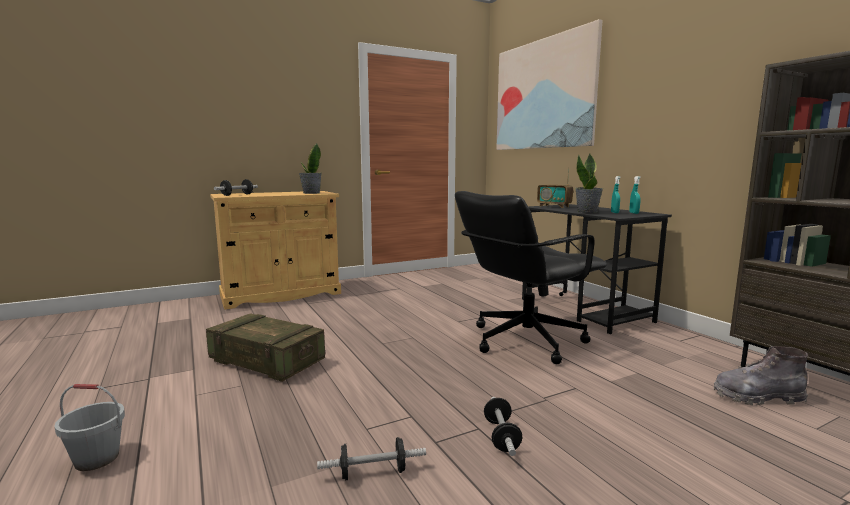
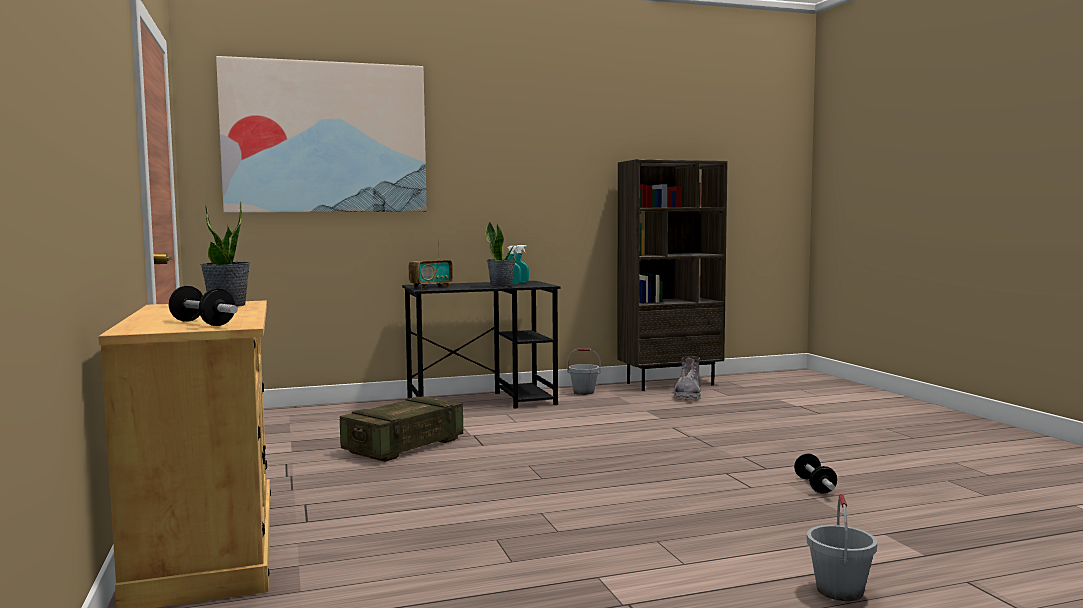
camera: 80 degrees left, 5 degrees down
(267, 362) = (585, 533): crate -> crate (404, 446)
(501, 436) = (753, 452): dumbbell -> none
(524, 340) = (561, 428): black office chair -> none
(681, 341) = (584, 392): none -> grey bucket

